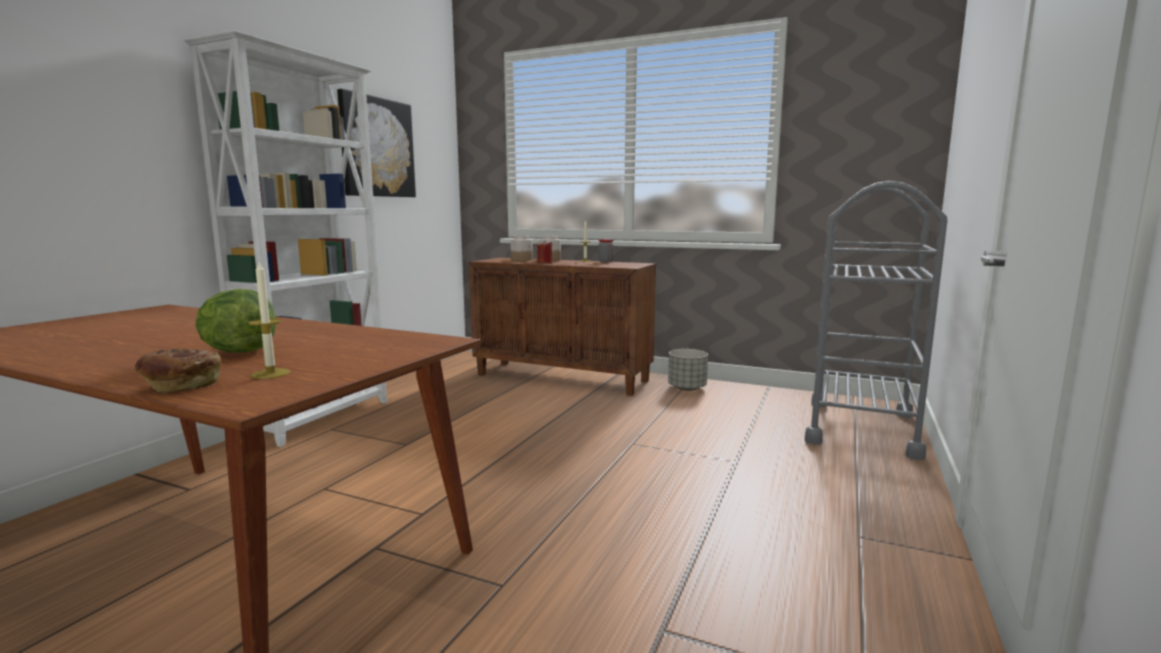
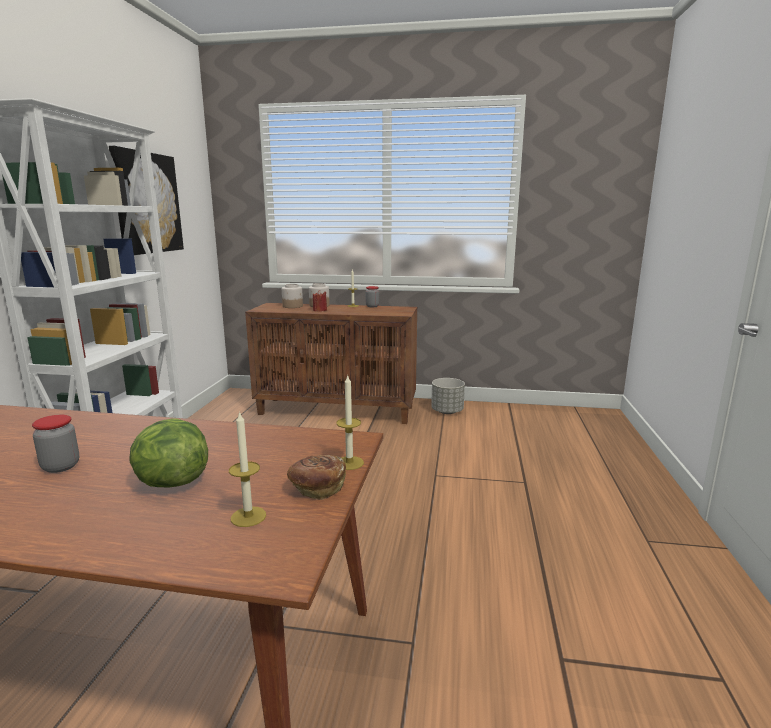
camera: 15 degrees left, 5 degrees up
(169, 337) = (60, 466): none -> jar
(180, 385) = (175, 551): bread -> bread (317, 488)
(414, 353) = (349, 463): none -> candle
(861, 428) = (596, 437): grey cart -> none

